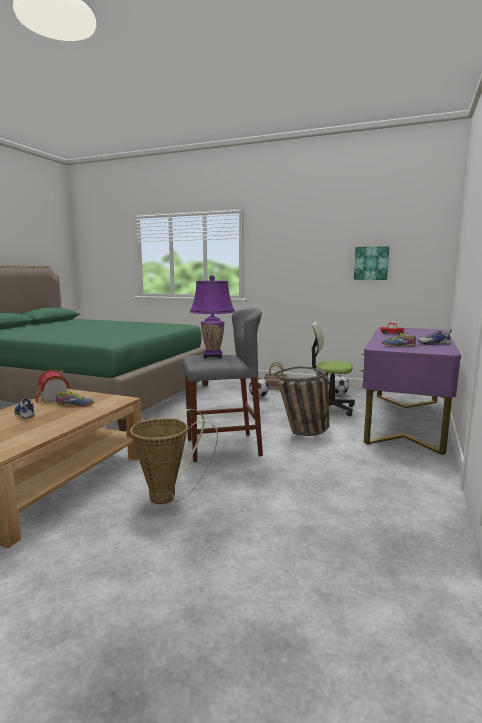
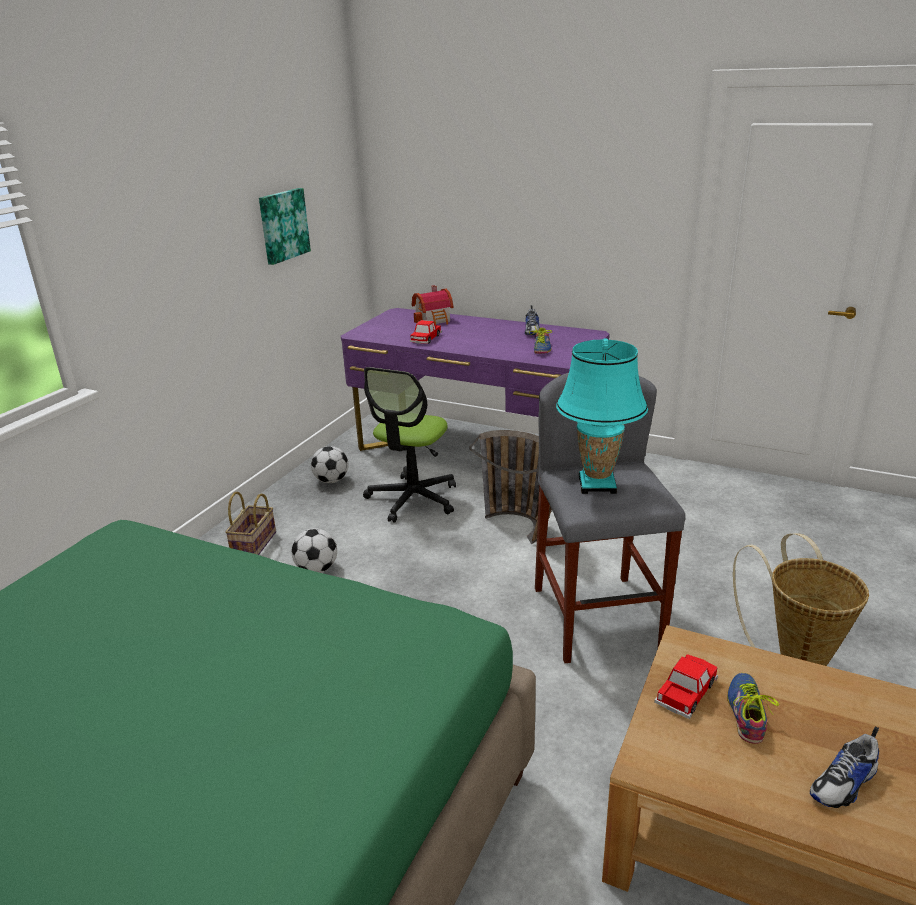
camera: 85 degrees left, 15 degrees up
(52, 398) = (711, 770): toy house -> toy house (434, 320)
(94, 397) = (686, 692): none -> toy car
(212, 356) = (597, 485): purple table lamp -> turquoise table lamp

